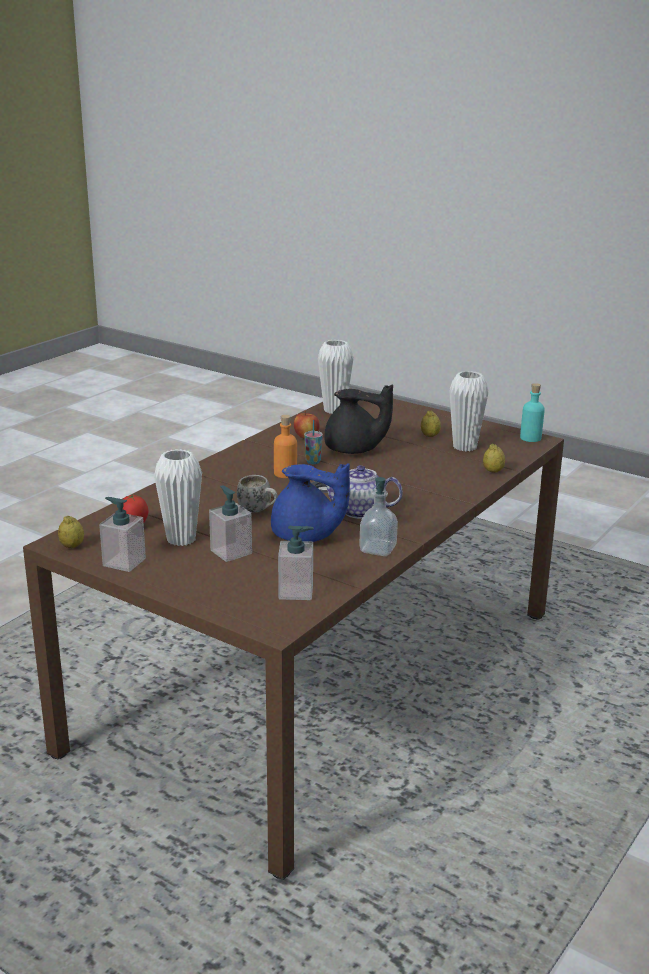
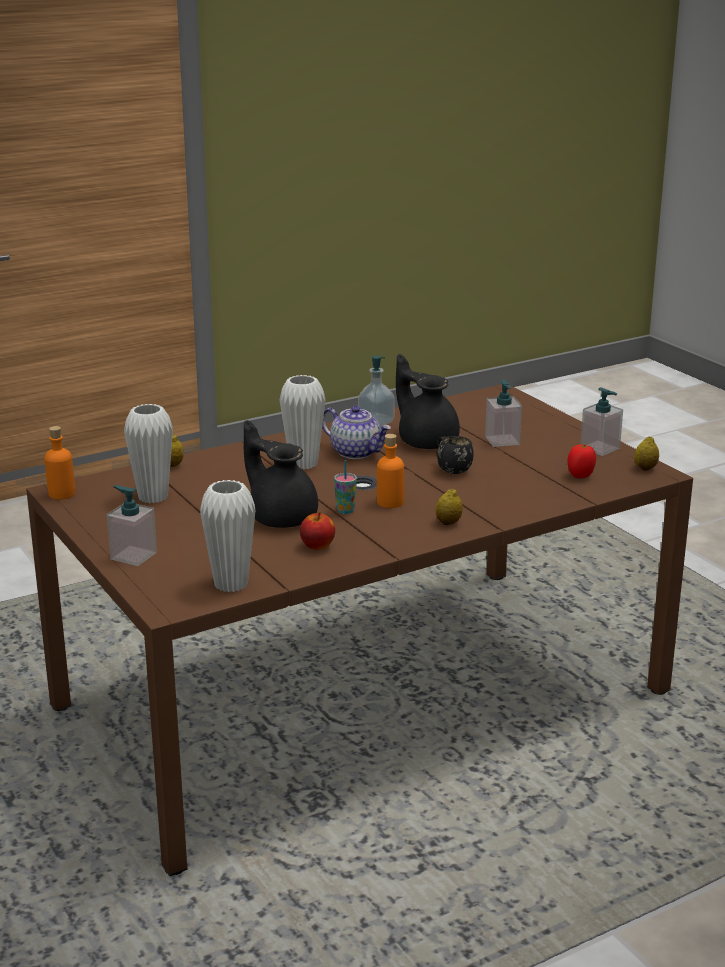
camera: 155 degrees left, 0 degrees up
(181, 539) = (541, 457): white vase -> white vase (303, 464)
(259, 511) = (451, 469): white mug -> black mug
(296, 591) = (470, 408): soap dispenser -> soap dispenser (133, 556)
(306, 536) = (426, 441): blue teapot -> black teapot
(430, 436) = (168, 518): lemon -> lemon (448, 523)
(530, 438) = (61, 494): turquoise bottle -> orange bottle

